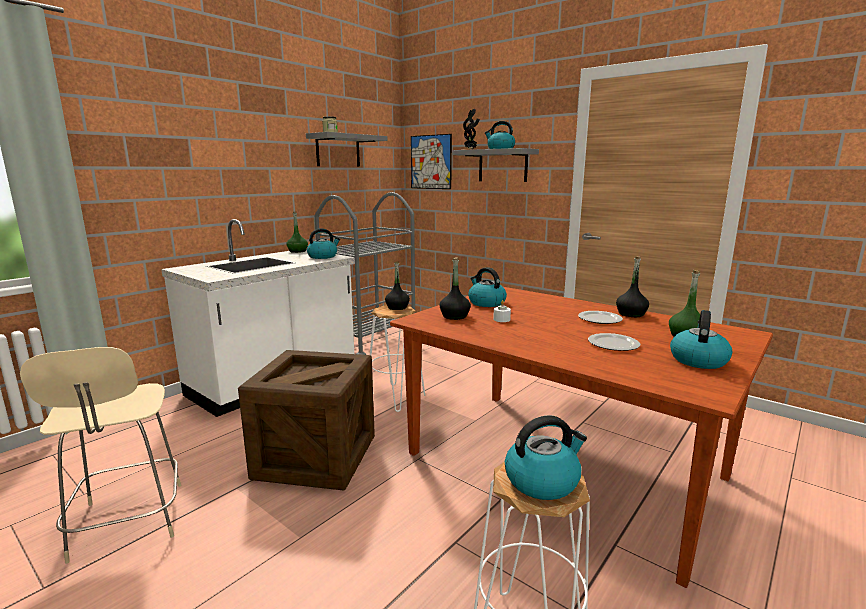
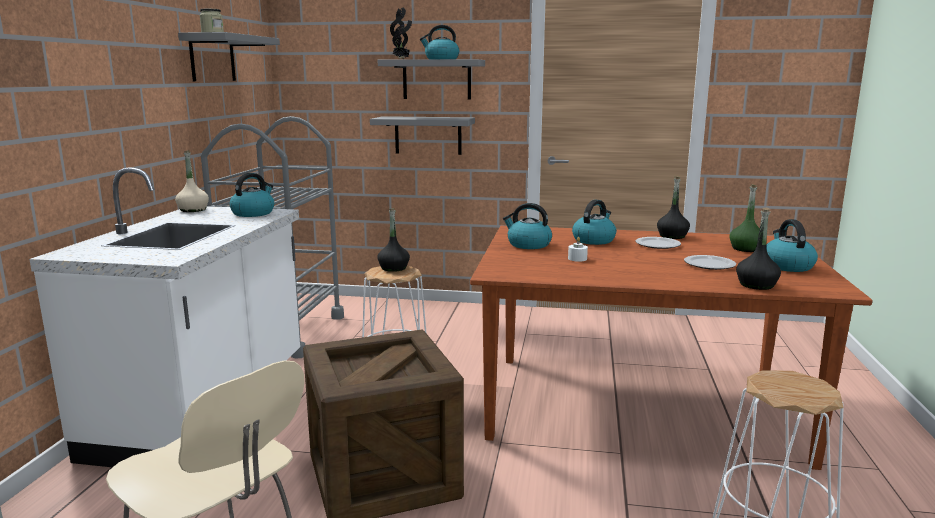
camera: 30 degrees left, 0 degrees up
(297, 251) = (193, 210): green bottle -> beige bottle
(431, 162) = (325, 74): picture -> none
(454, 316) = (527, 263): black bottle -> black bottle (756, 285)
(494, 210) = (428, 135): none -> grey shelf
(542, 480) = (798, 387): kettle -> kettle (594, 240)

